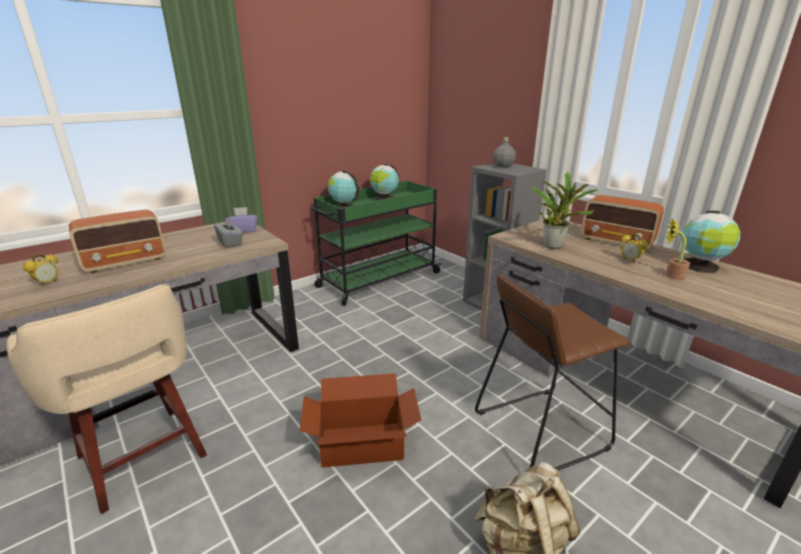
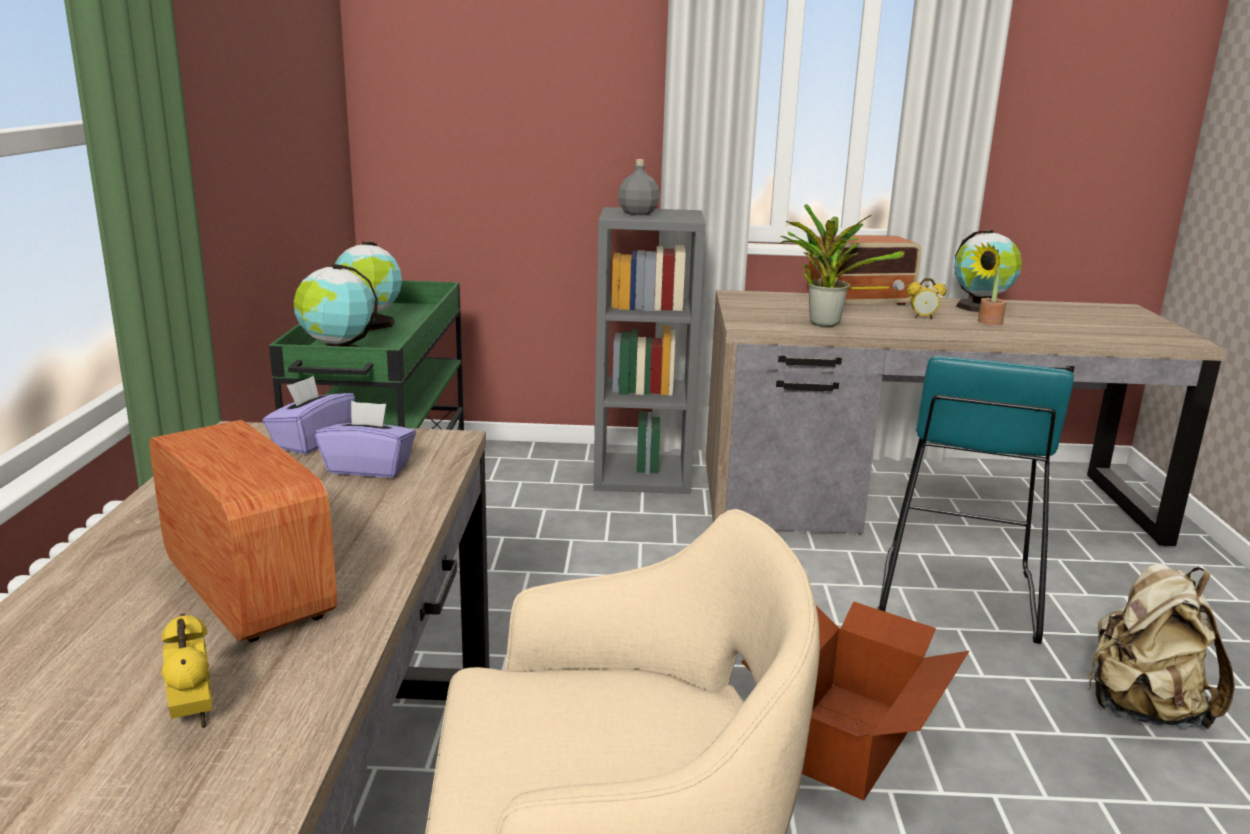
camera: 50 degrees left, 5 degrees down
(126, 262) = (247, 589): radio -> radio turned 45 degrees counterclockwise
(230, 243) = (369, 468): grey tissue box -> purple tissue box
(540, 430) = (955, 593): brown stool -> turquoise stool

